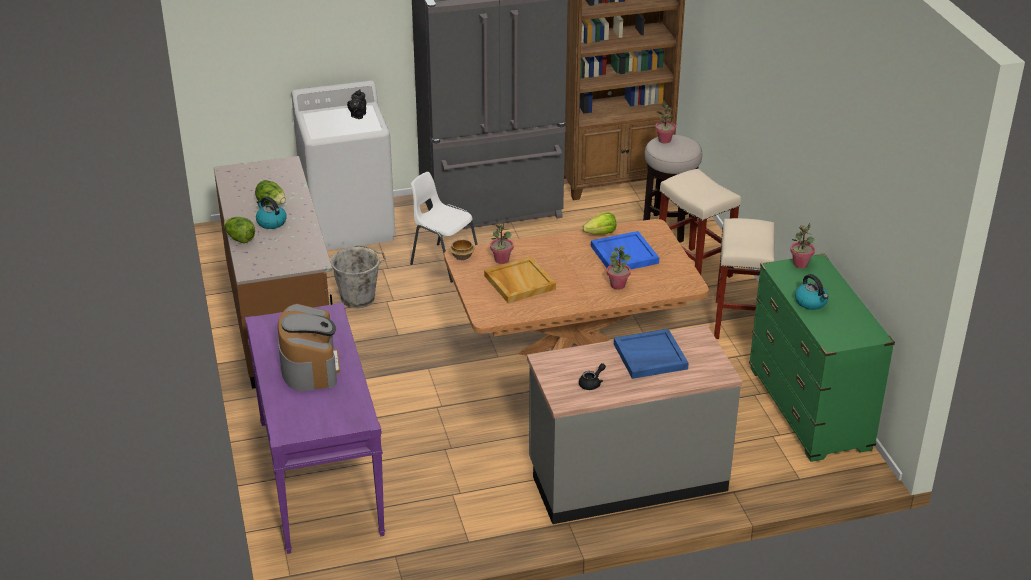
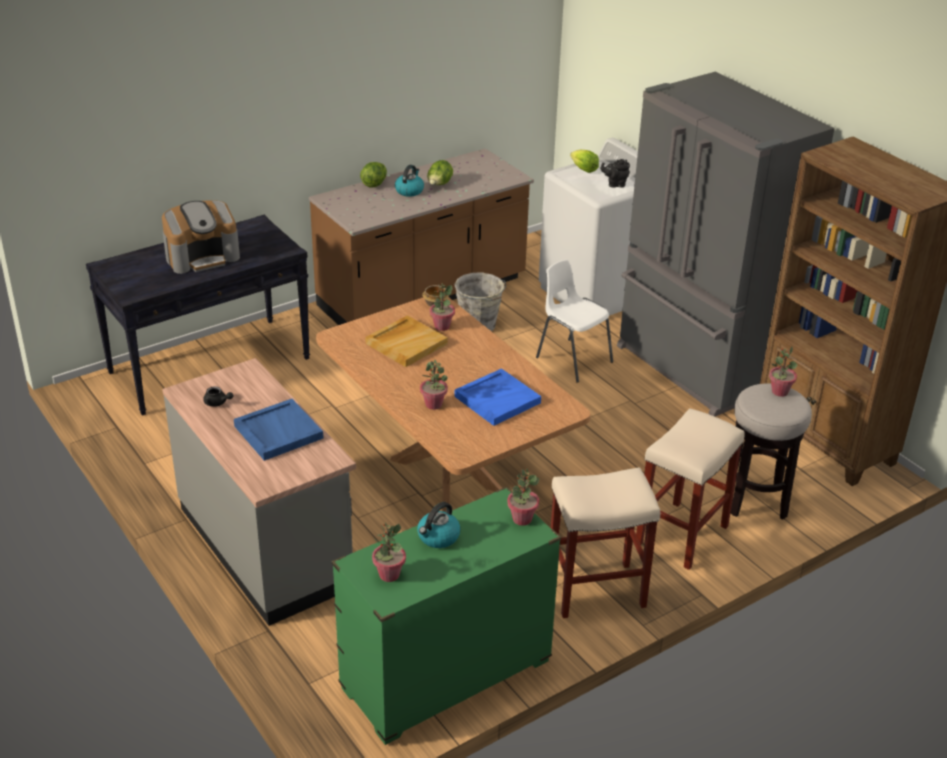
camera: 70 degrees right, 0 degrees up
(319, 476) = (210, 365): purple console table -> black console table
(444, 262) = (572, 359): white chair -> white chair turned 60 degrees counterclockwise
(601, 233) = (531, 378): lettuce -> lettuce (583, 169)
(848, 331) = (389, 575): none -> potted plant

